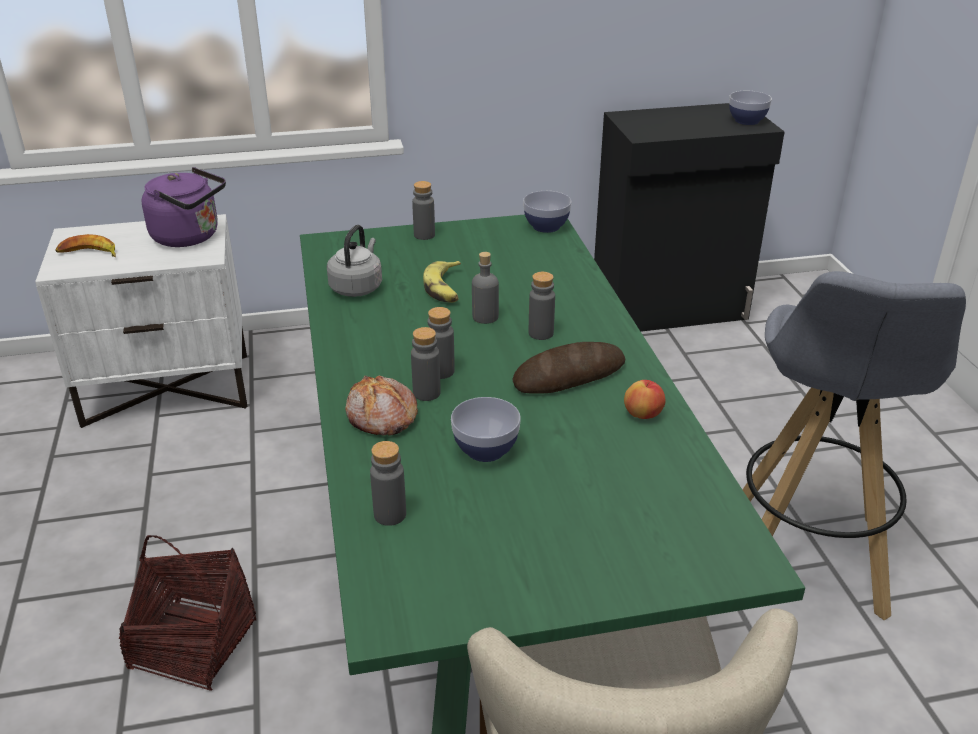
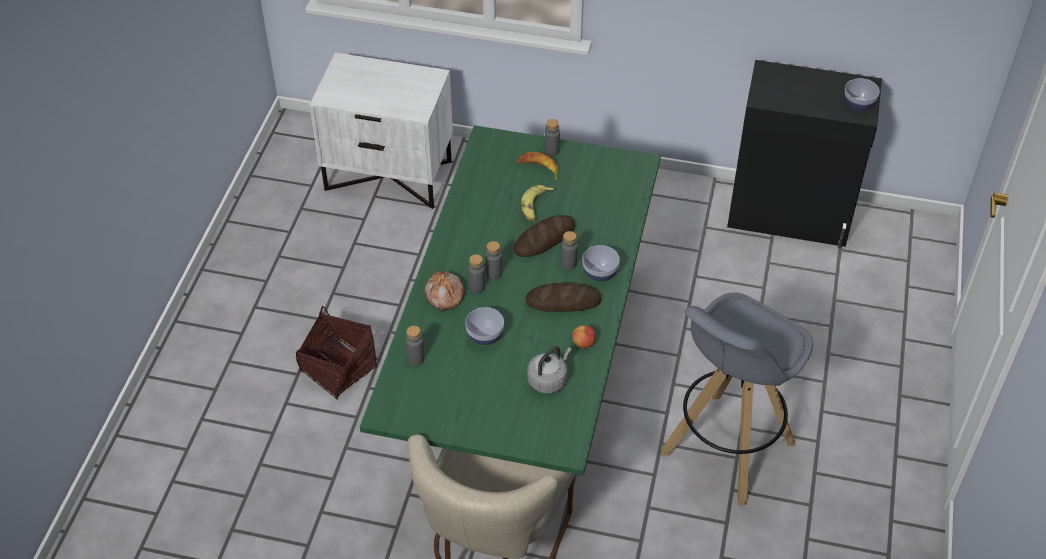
camera: 25 degrees right, 15 degrees up
(89, 253) = (348, 86): banana -> banana (539, 169)
(190, 237) = (416, 88): purple kettle -> none
(357, 287) = (483, 188): grey kettle -> grey kettle (548, 380)
(485, 317) = (544, 239): grey bottle -> bread
(546, 226) = (637, 168): bowl -> bowl (600, 273)

